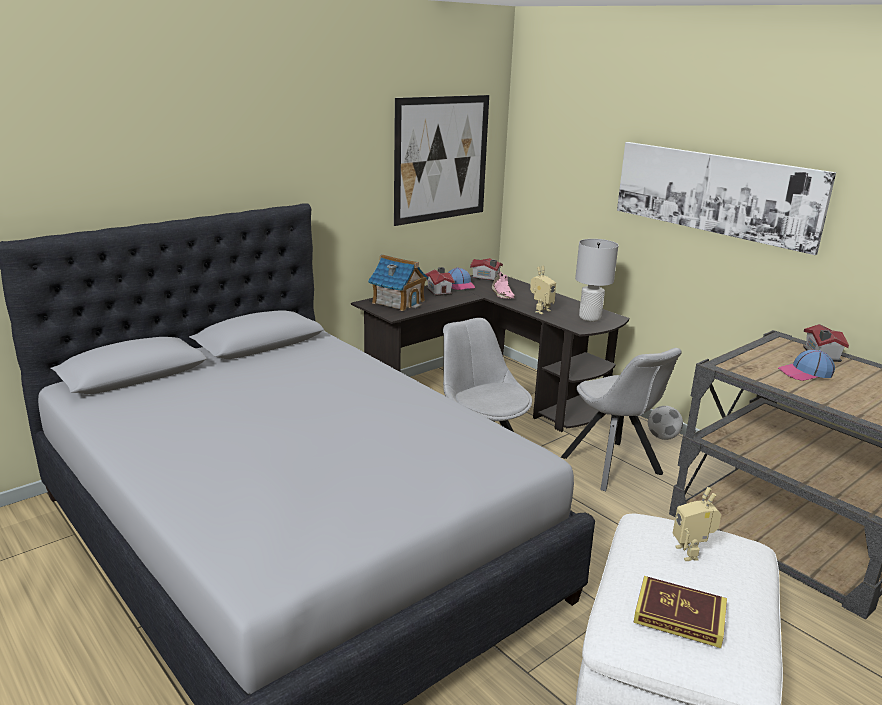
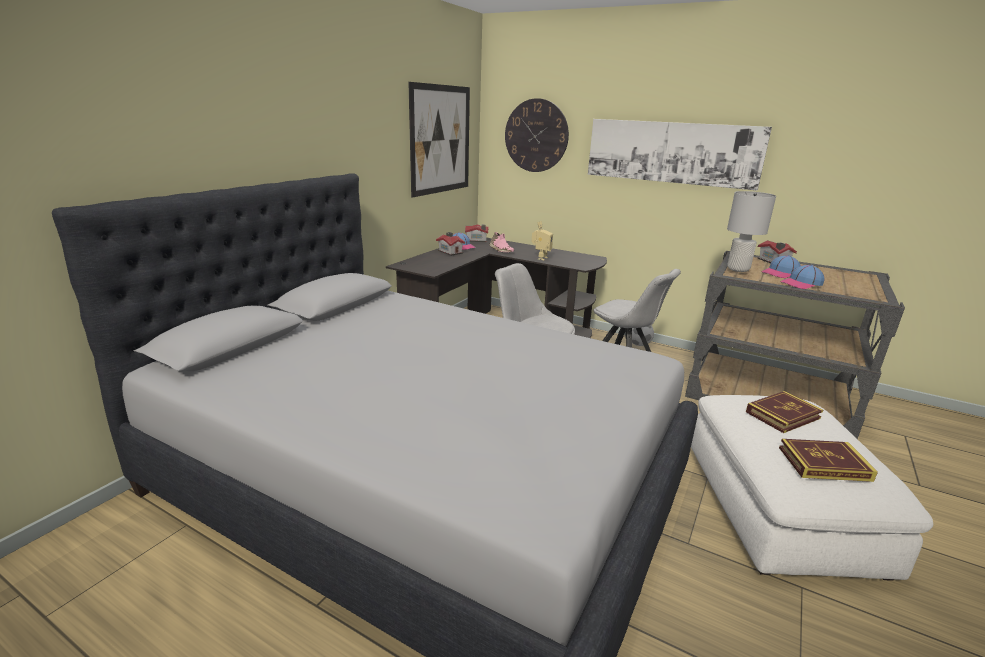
camera: 20 degrees left, 0 degrees up
(398, 302) = (425, 262): toy house -> none
(564, 156) = (536, 136): none -> wall clock
(590, 319) = (581, 260): grey table lamp -> grey table lamp (738, 270)
(691, 553) = (782, 415): toy robot -> book
(812, 392) = (801, 284): none -> cap

